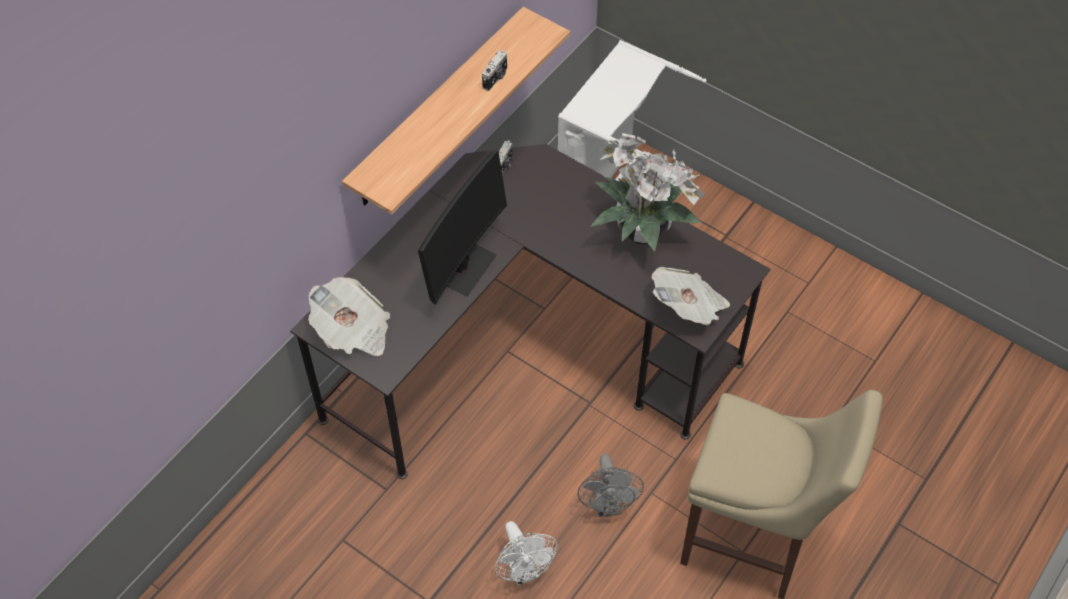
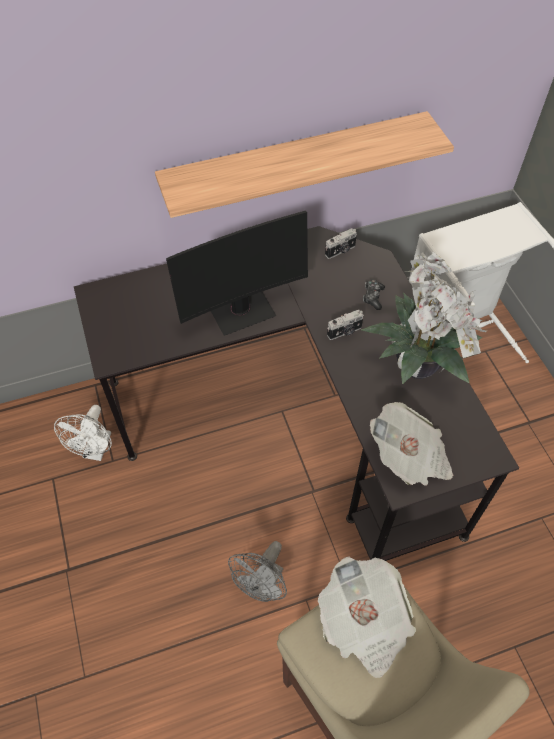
camera: 35 degrees right, 0 degrees up
(353, 330) = (116, 312): newspaper -> newspaper (365, 623)
(496, 78) = (354, 154): camera -> camera (345, 332)
(524, 571) = (155, 595): white fan -> white fan (96, 451)
(563, 194) = (373, 297): none -> game controller

